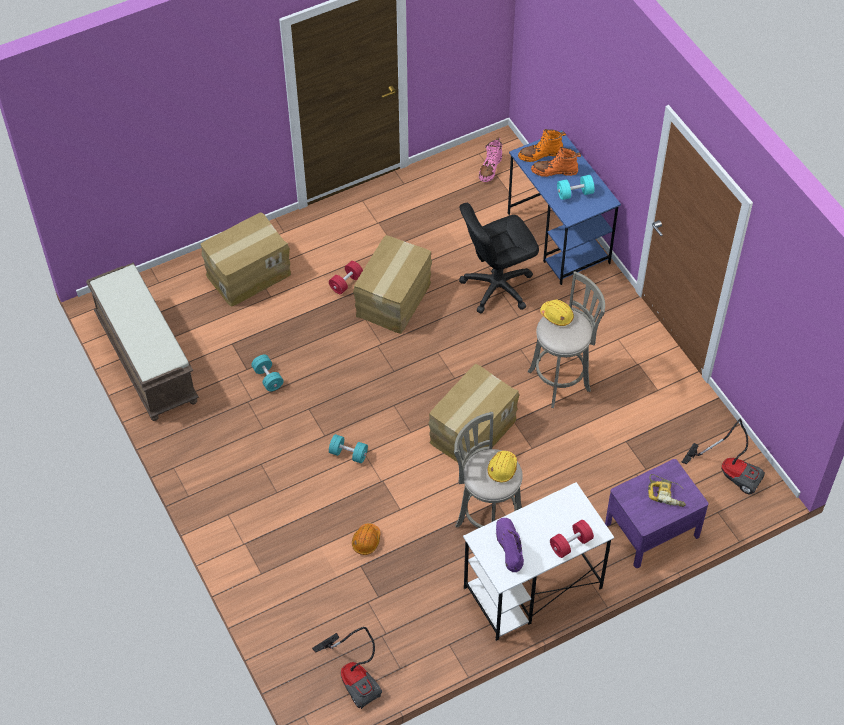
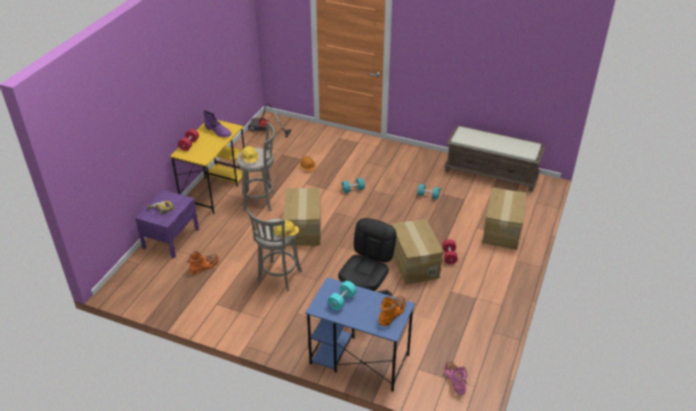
camera: 140 degrees right, 15 degrees down
(532, 588) = (215, 188): white desk -> yellow desk
(554, 171) = (371, 307): orange boot -> orange boot (204, 266)
(730, 471) = (142, 286): vacuum cleaner -> none

